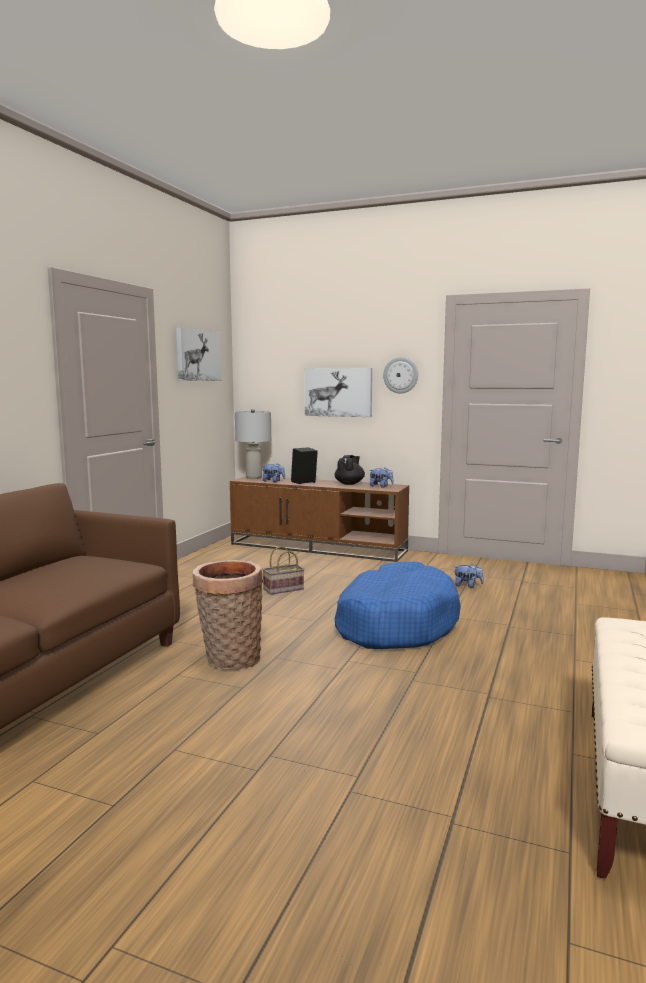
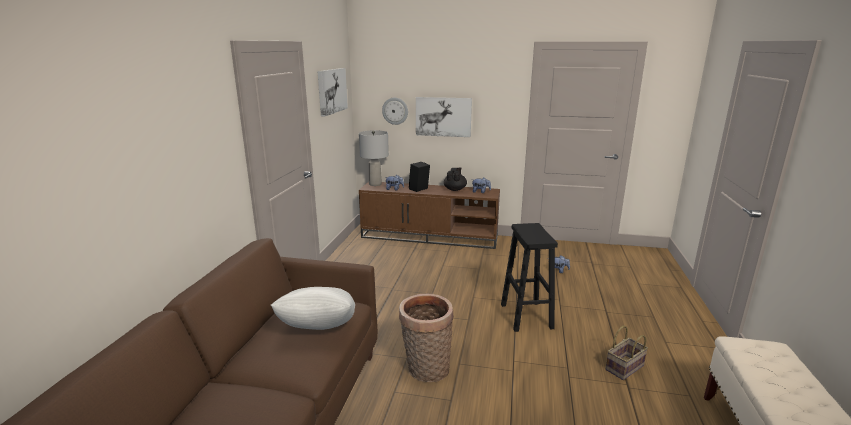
camera: 10 degrees left, 10 degrees up
(84, 577) = (318, 331): none -> white pillow
(282, 589) = (426, 287): basket -> basket (624, 368)
(394, 623) = (527, 317): blue dog bed -> black stool
(400, 375) = (495, 104): wall clock -> wall clock (395, 111)

